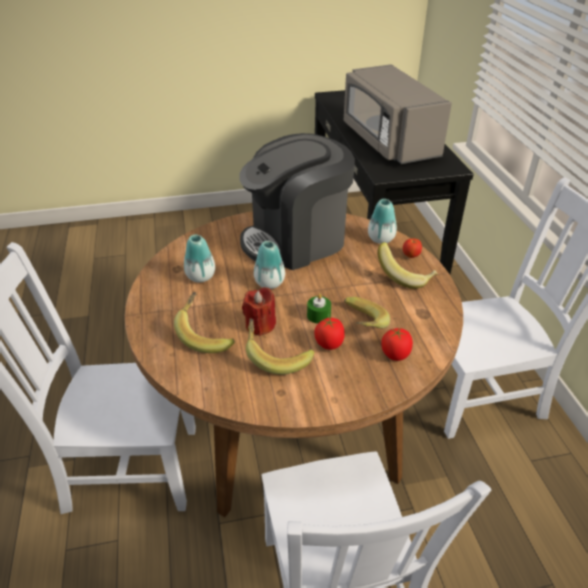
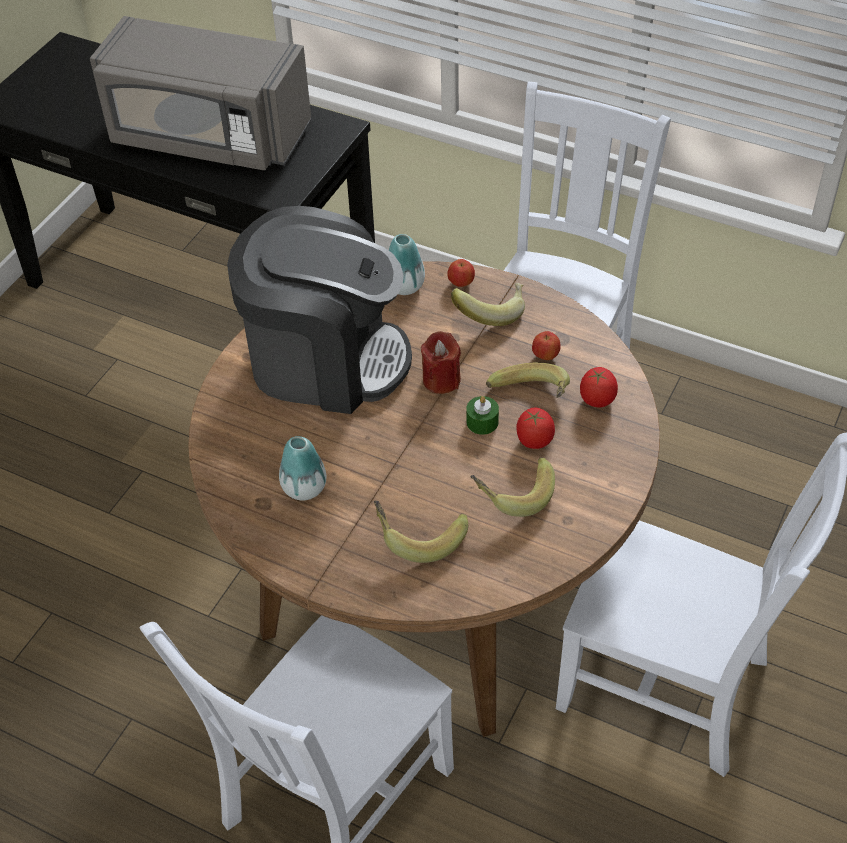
camera: 50 degrees left, 10 degrees up
(260, 325) = (450, 480): red candle -> red candle (441, 380)
(269, 283) = (383, 431): vase -> none
(296, 240) = (325, 360): coffee machine -> coffee machine turned 90 degrees counterclockwise
(401, 314) = (545, 356): none -> apple

